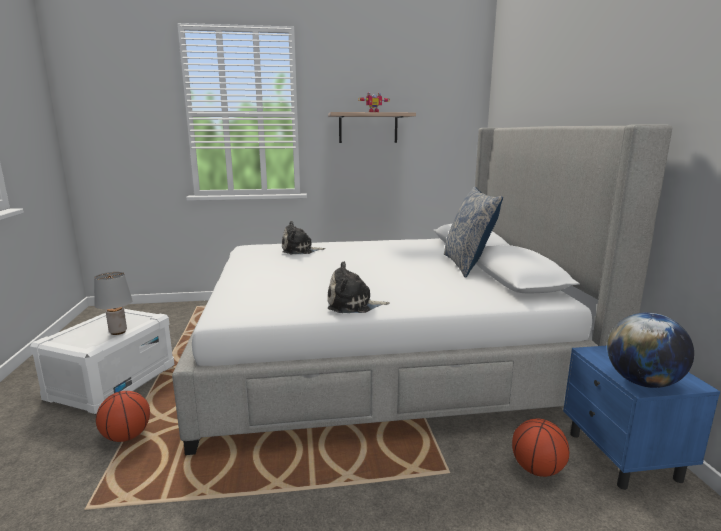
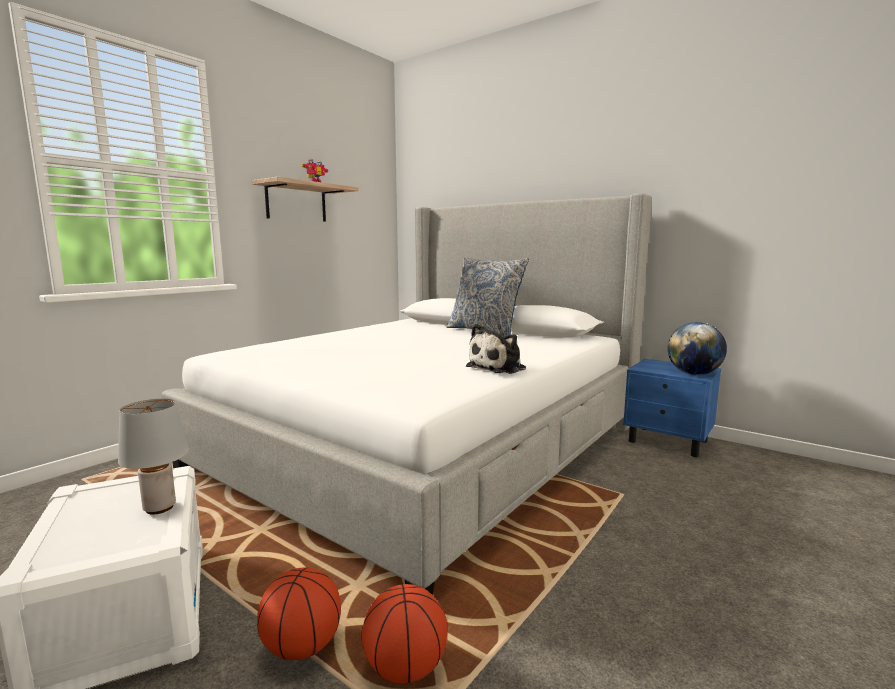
camera: 45 degrees left, 5 degrees down
(300, 250) = (305, 345): plush toy -> none
(537, 470) = (653, 468): basketball -> basketball (405, 668)

